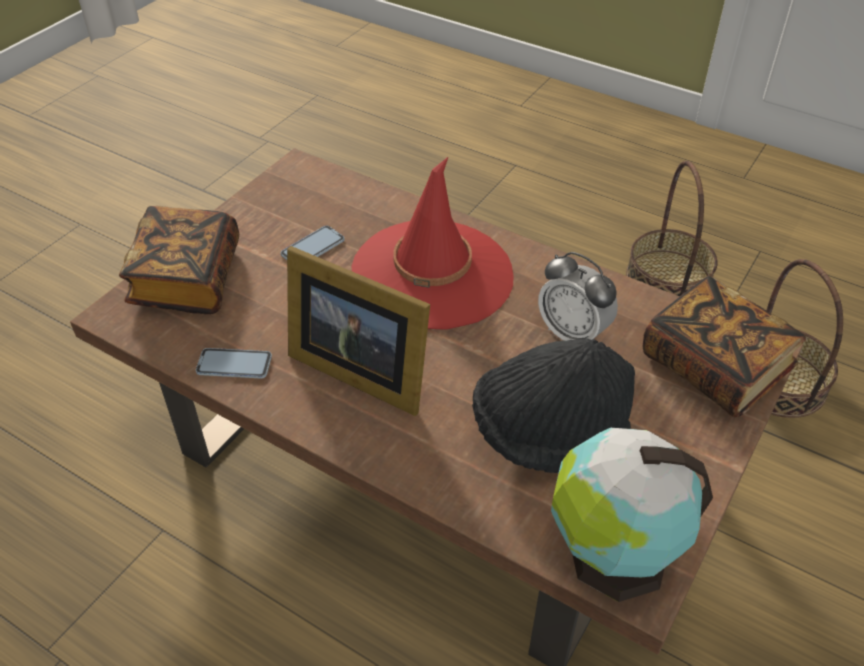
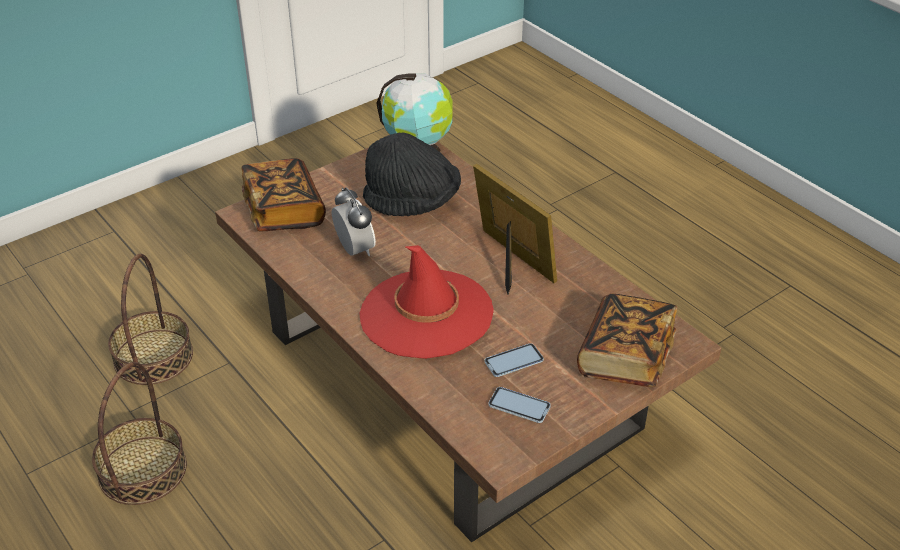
camera: 160 degrees left, 5 degrees down
(234, 365) = (596, 285): phone -> phone (519, 406)

